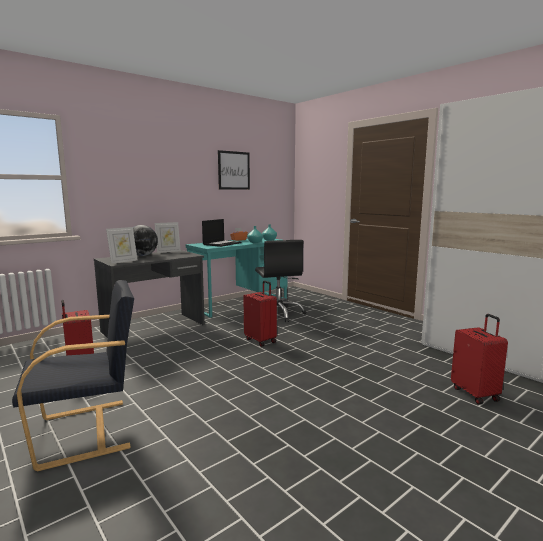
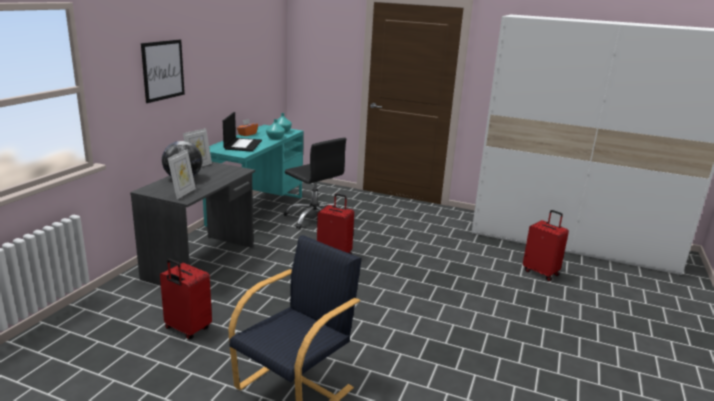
camera: 30 degrees left, 10 degrees up
(234, 170) = (238, 48): picture -> picture (163, 70)

